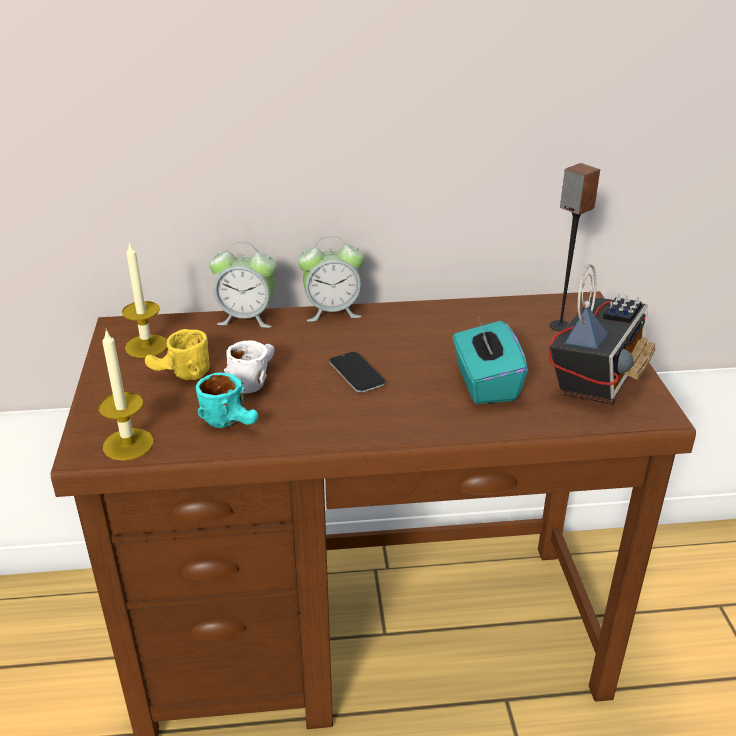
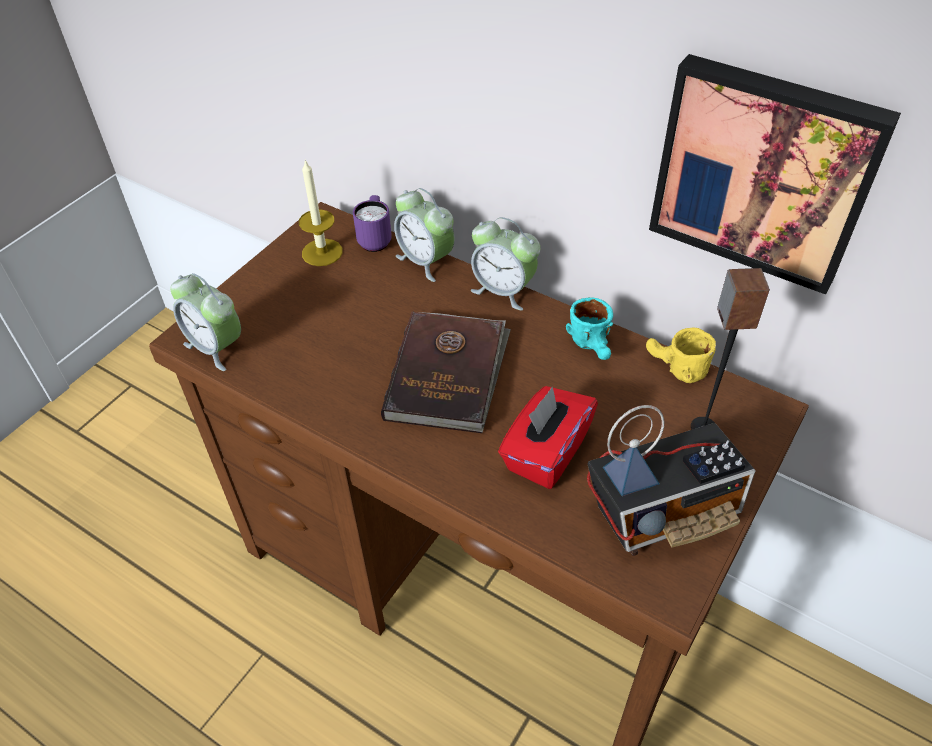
camera: 40 degrees right, 15 degrees up
(128, 444) = (216, 347): candle -> alarm clock
(179, 375) = (315, 297): yellow mug -> yellow mug (674, 369)
(185, 321) = (375, 239): none -> purple mug
(233, 422) = (303, 369): turquoise mug -> turquoise mug (594, 347)
(253, 378) = (363, 332): white mug -> none
(357, 373) = (448, 374): phone -> brown book
(485, 383) = (545, 453): turquoise tissue box -> red tissue box
(531, 113) = (764, 172): none -> picture

